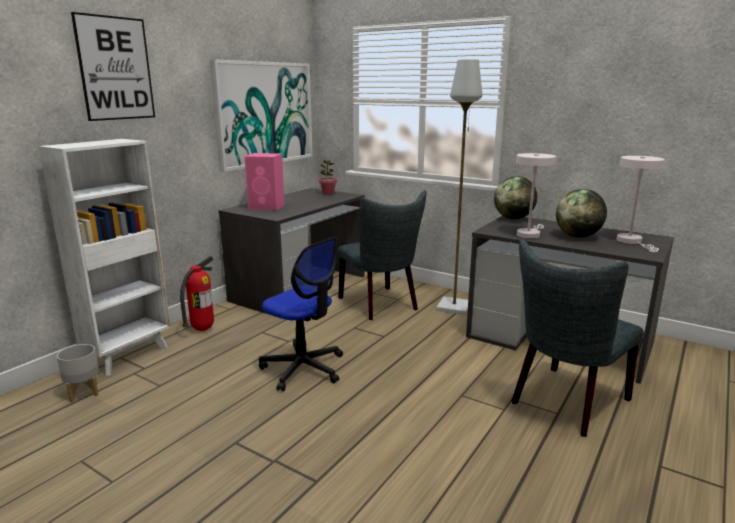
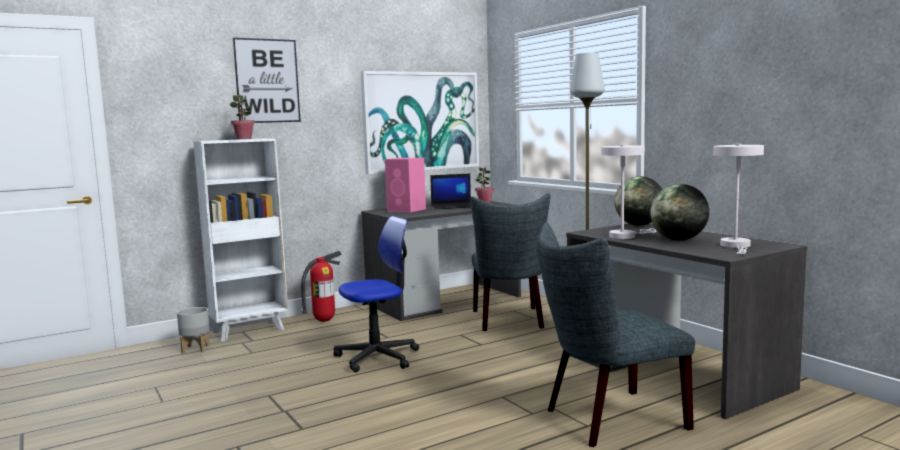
camera: 25 degrees right, 10 degrees down
(104, 141) = (244, 139): none -> potted plant
(303, 368) = (377, 357): office chair -> office chair turned 90 degrees counterclockwise
(307, 199) = (454, 206): none -> laptop

